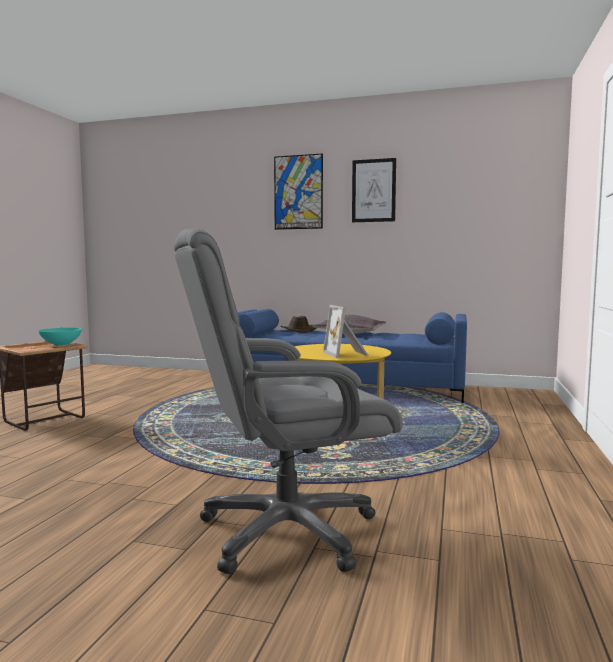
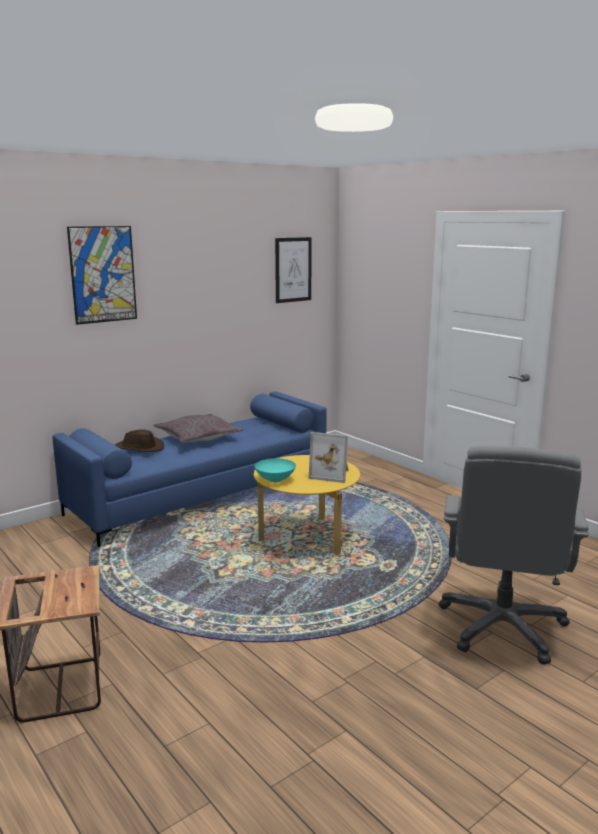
camera: 55 degrees left, 10 degrees up
(61, 344) = (71, 579): turquoise bowl -> turquoise bowl (276, 480)
(373, 190) = (189, 271): picture -> picture (293, 270)

